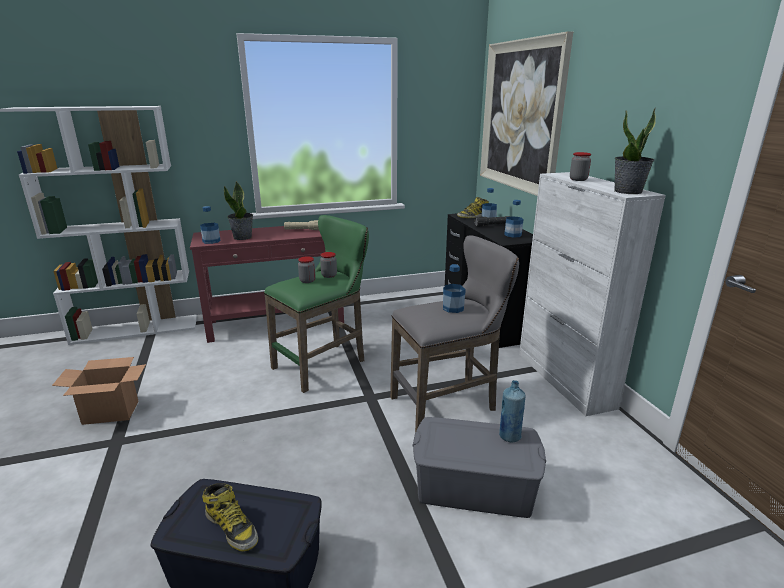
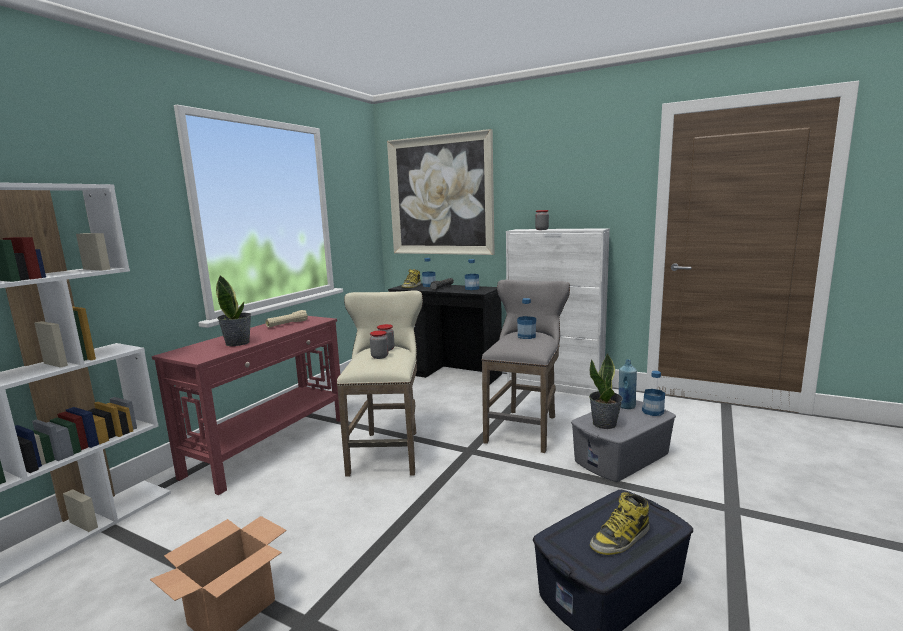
camera: 45 degrees left, 10 degrees down
(211, 241) = (209, 354): bottle -> bottle (652, 411)
(232, 527) = (620, 538): boot -> boot turned 150 degrees clockwise
(325, 364) = (388, 450): green stool -> beige stool
(628, 191) = (591, 229): potted plant -> potted plant (604, 424)

